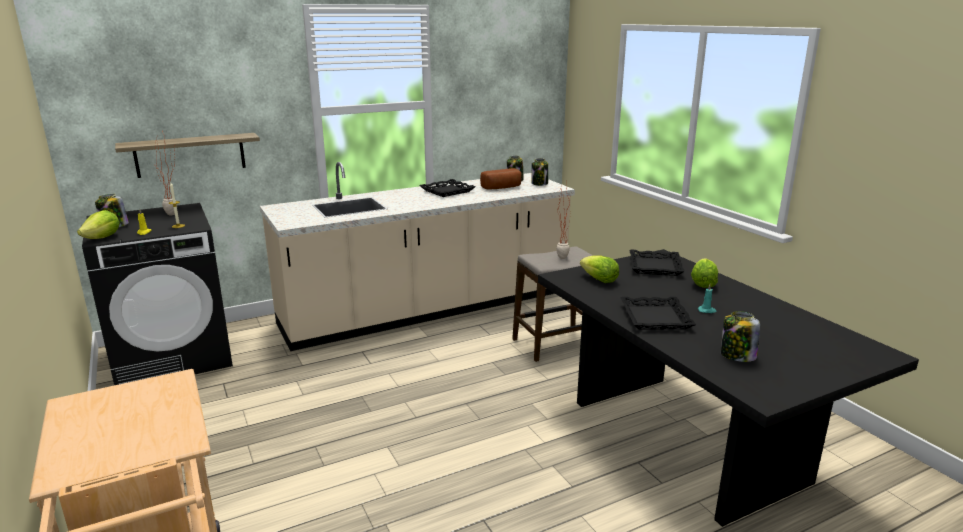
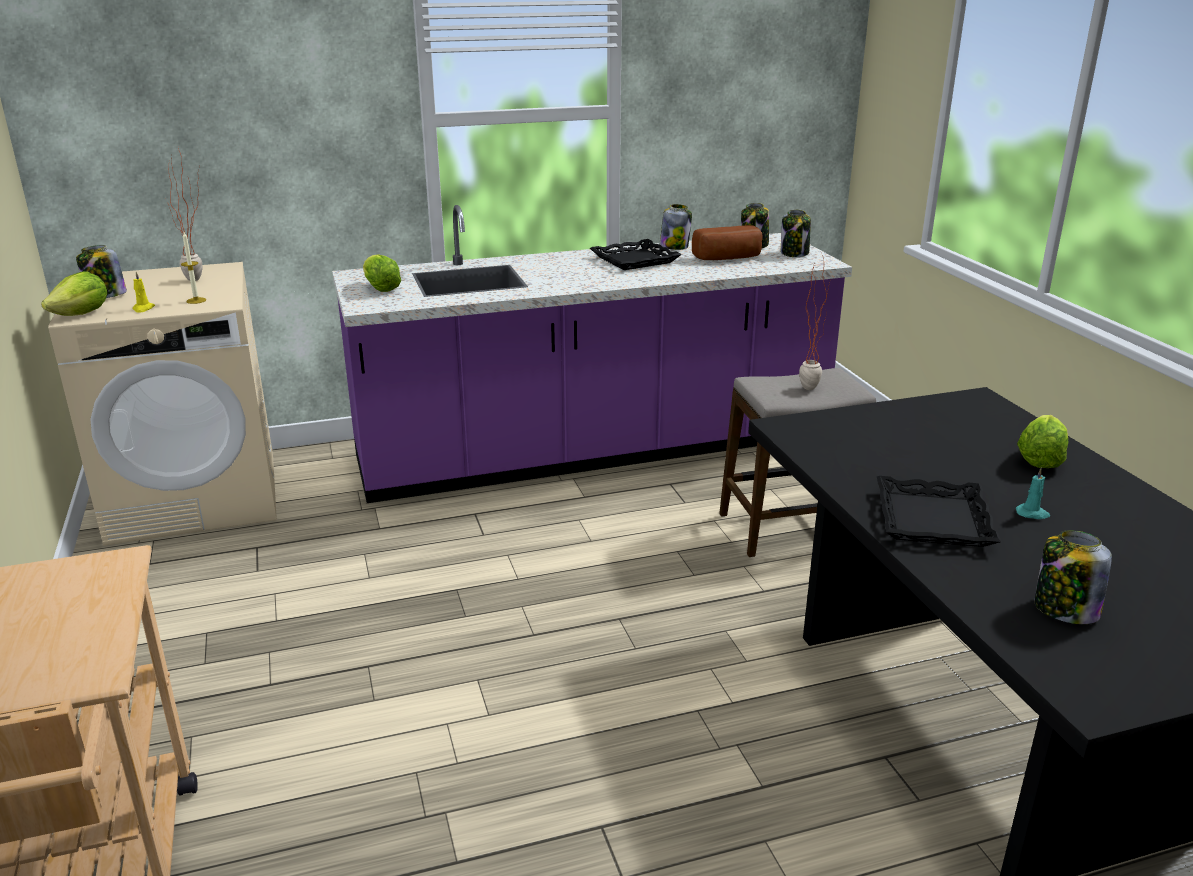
camera: 10 degrees right, 5 degrees up
(173, 356) = (196, 496): black washing machine -> beige washing machine
(190, 155) = (229, 186): shelf -> none
(428, 309) = (594, 451): beige counter -> purple counter
(468, 183) = (674, 247): none -> jar
(599, 280) = (853, 439): lettuce -> lettuce (381, 288)
(654, 267) = (959, 420): black tray -> none

